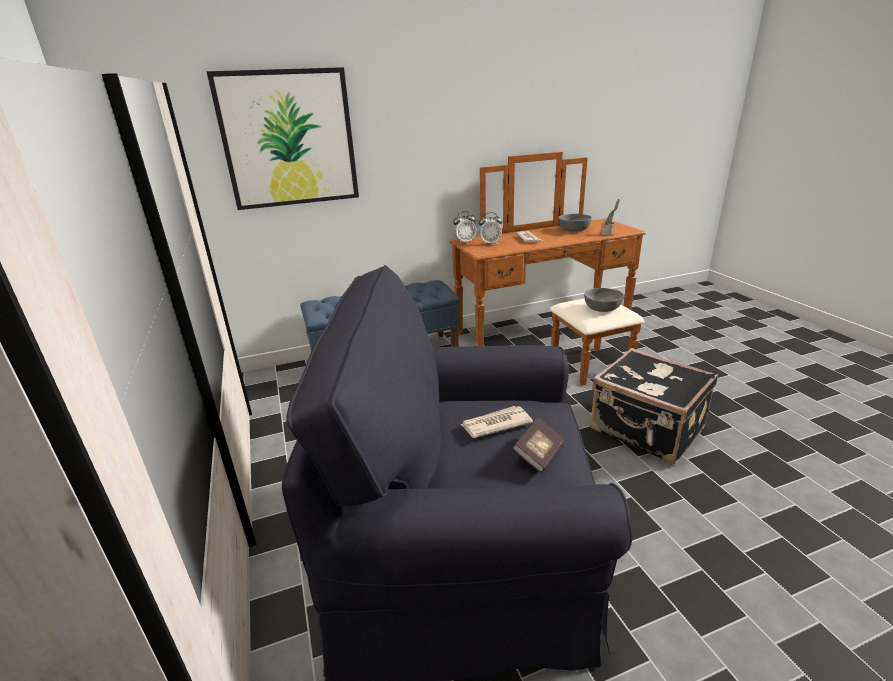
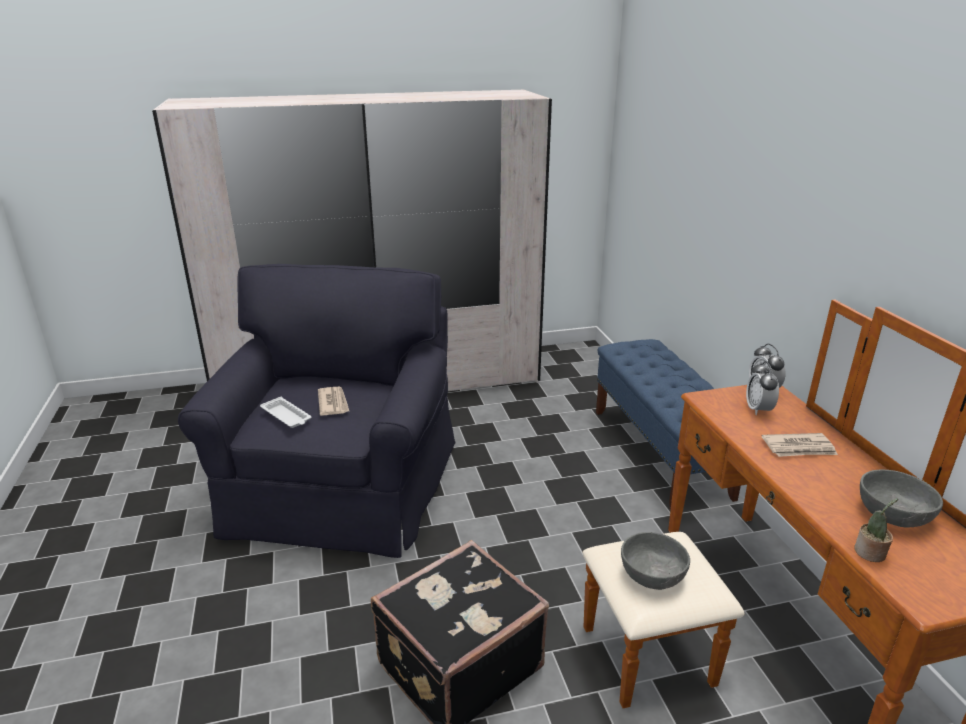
camera: 95 degrees right, 0 degrees up
(289, 139) = (694, 169): picture -> none
(538, 454) = (287, 416): book -> white tray

